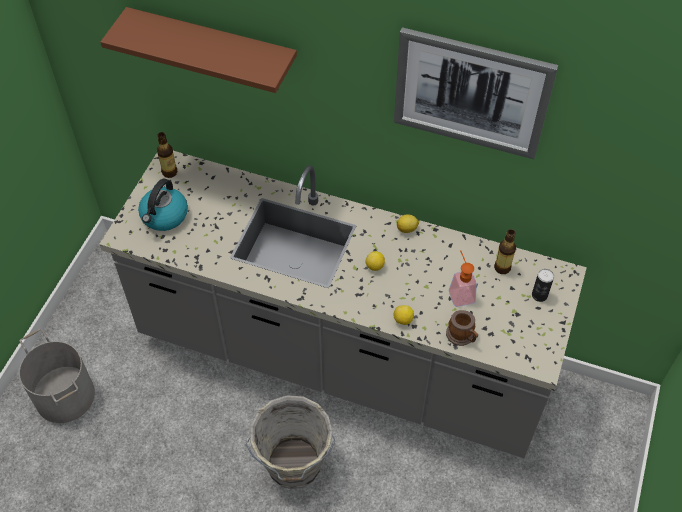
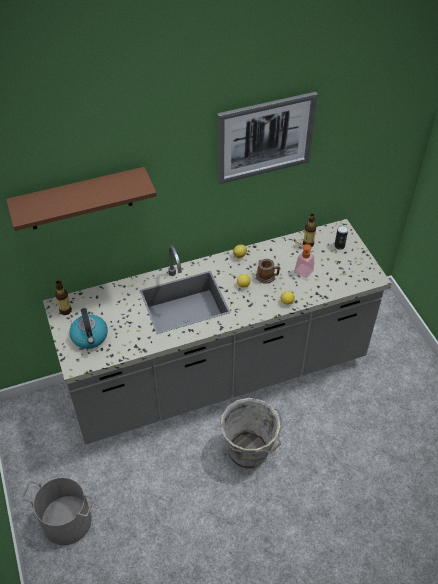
camera: 40 degrees left, 5 degrees down
(462, 336) = (324, 290): mug -> mug (267, 277)

